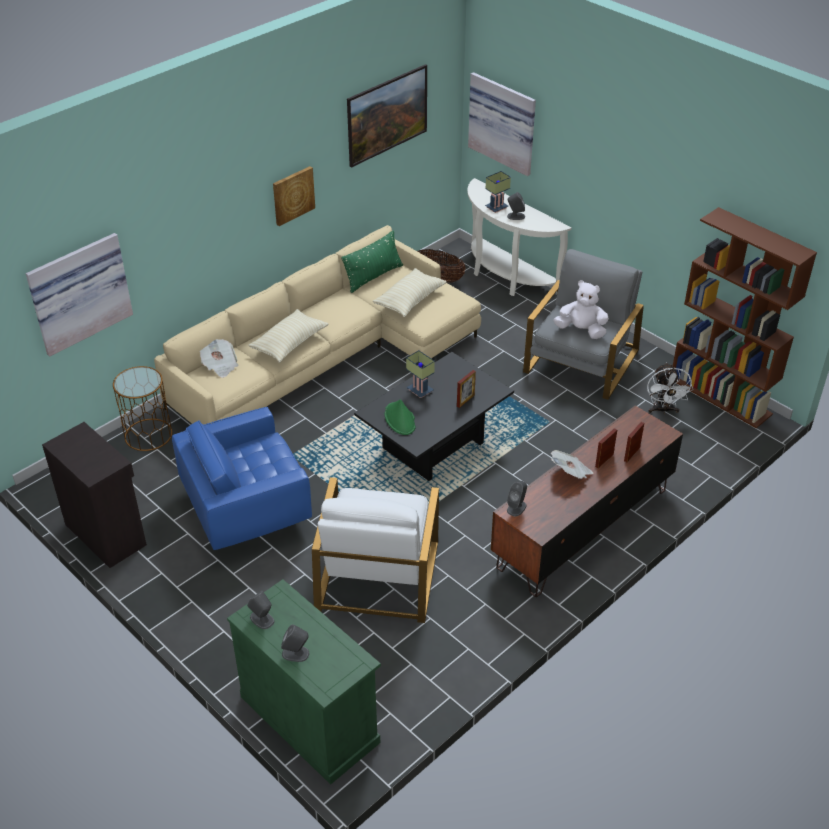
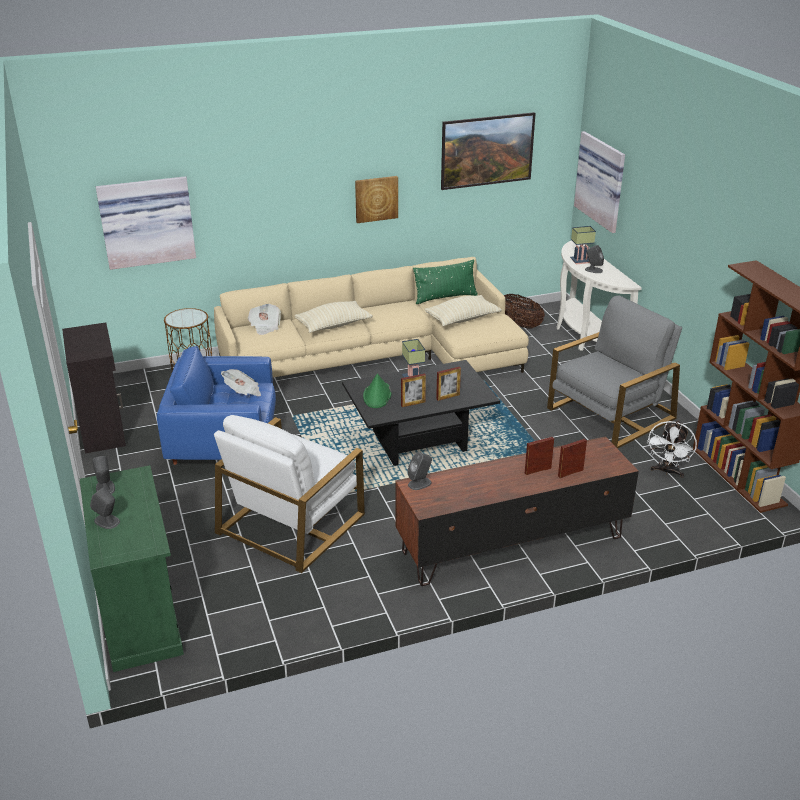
camera: 25 degrees right, 10 degrees down
(439, 418) = (413, 404): none -> picture frame
(571, 473) = (495, 471): newspaper -> newspaper (243, 392)
(581, 330) = (602, 372): white plush toy -> none

